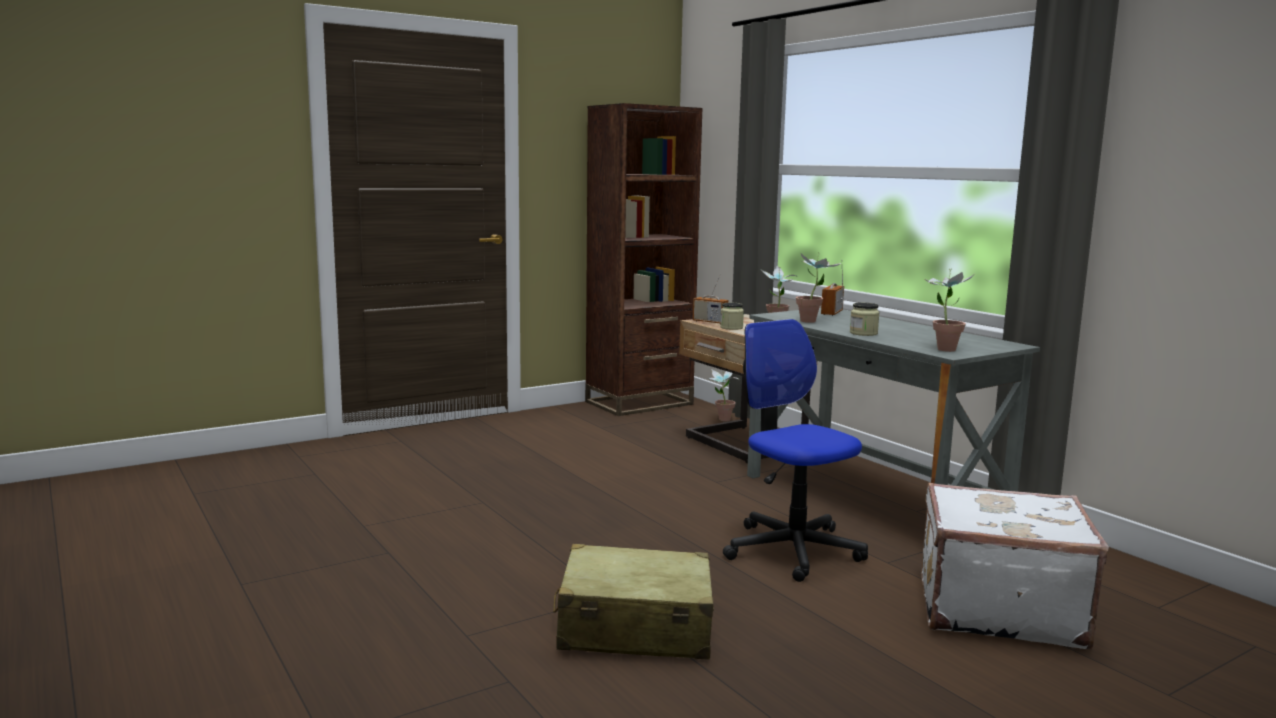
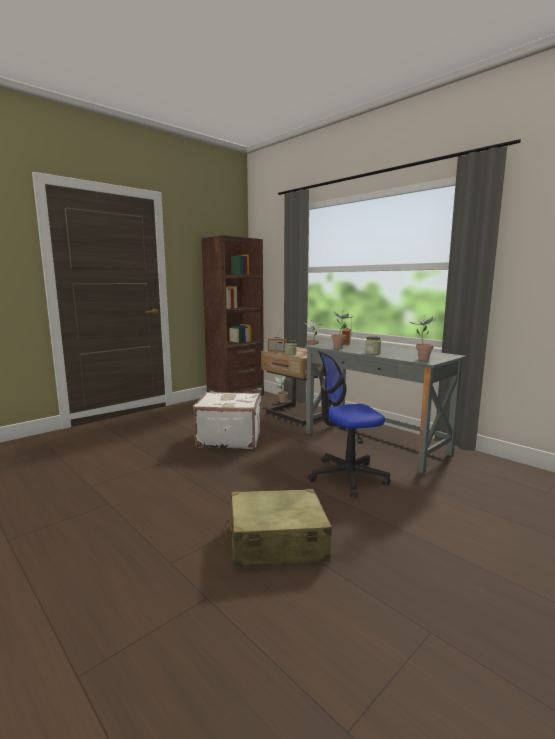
camera: 10 degrees left, 0 degrees up
(792, 550) = (347, 476): office chair -> office chair turned 60 degrees counterclockwise
(997, 609) = (471, 503): white suitcase -> white suitcase (229, 438)

